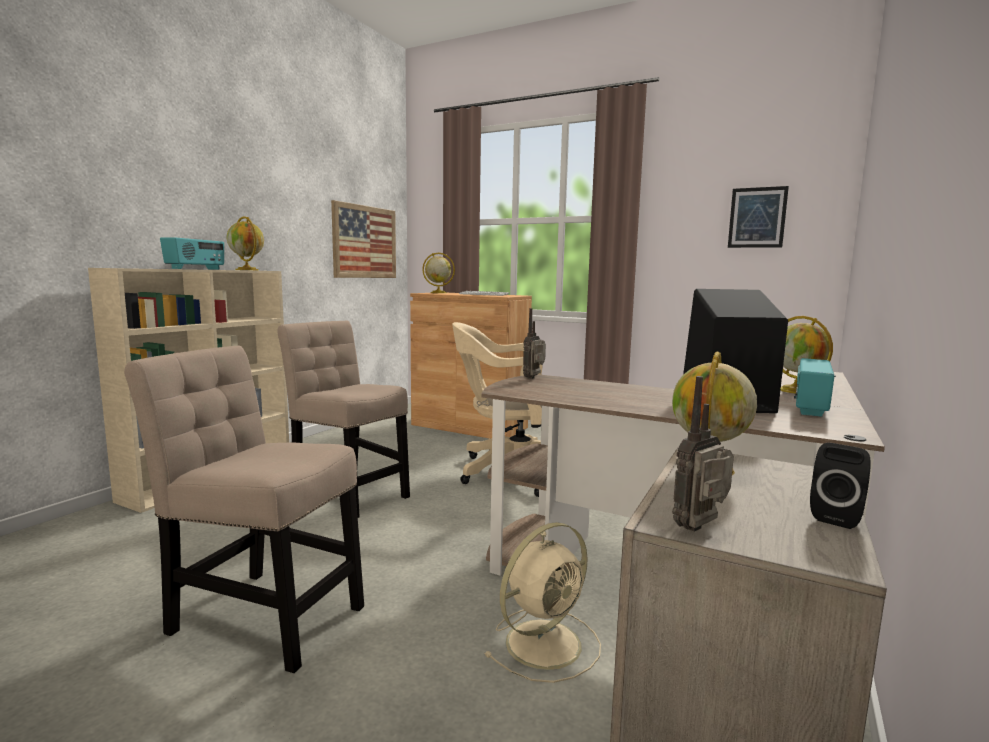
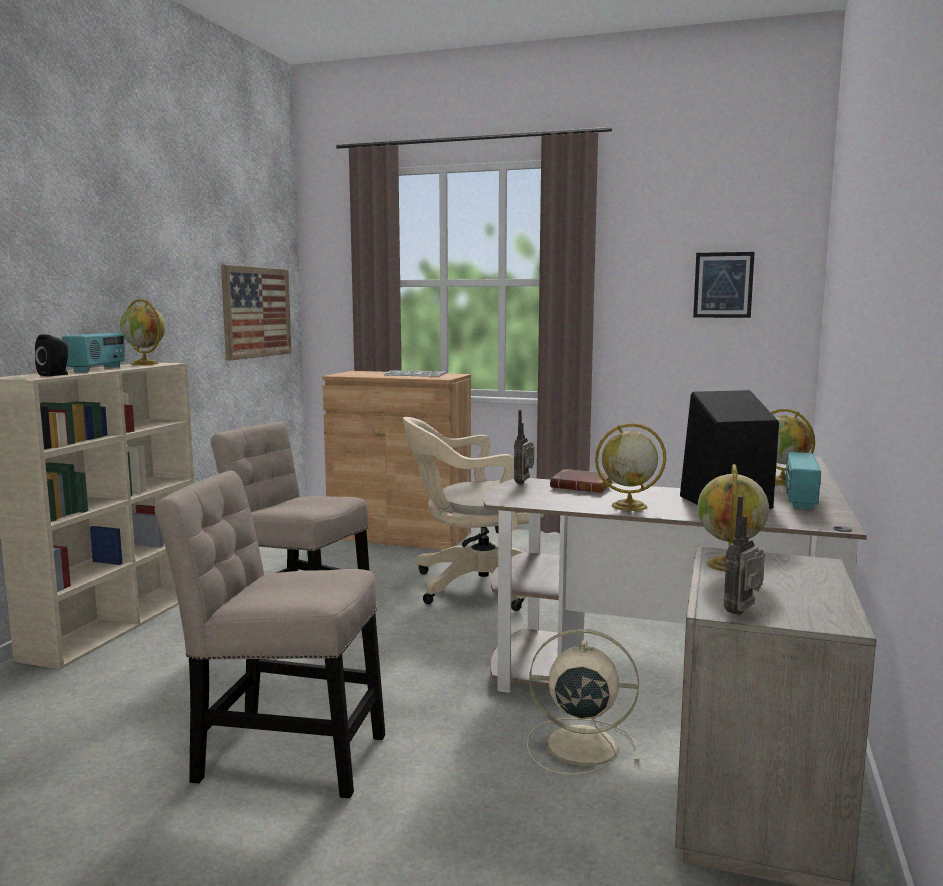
camera: 10 degrees left, 0 degrees up
(438, 293) = (354, 373): globe -> globe (628, 506)
(546, 642) = (578, 745): beige fan -> beige fan turned 120 degrees counterclockwise
(588, 384) = (583, 487): none -> brown book
(837, 517) = (838, 595): black speaker -> black speaker (56, 375)

